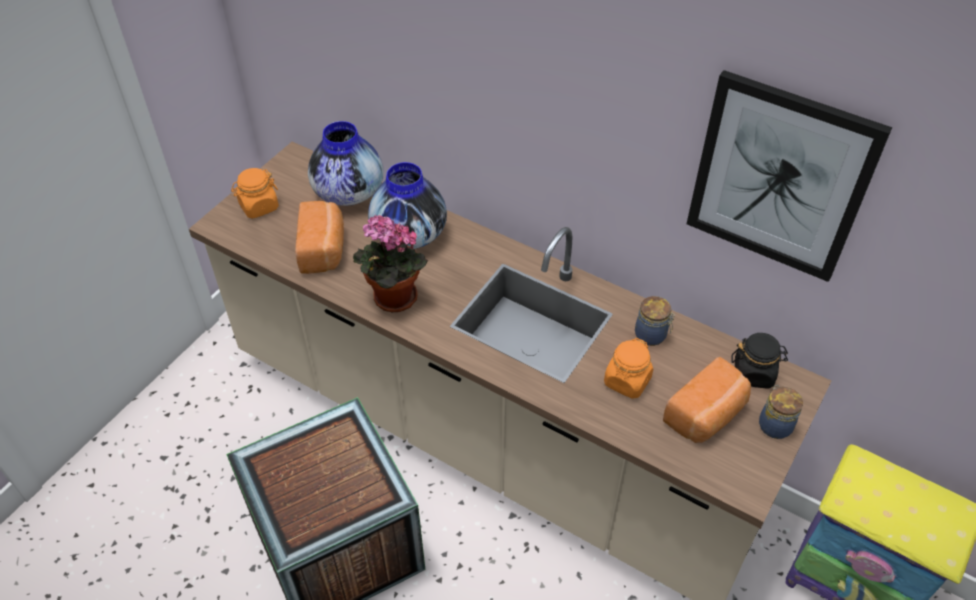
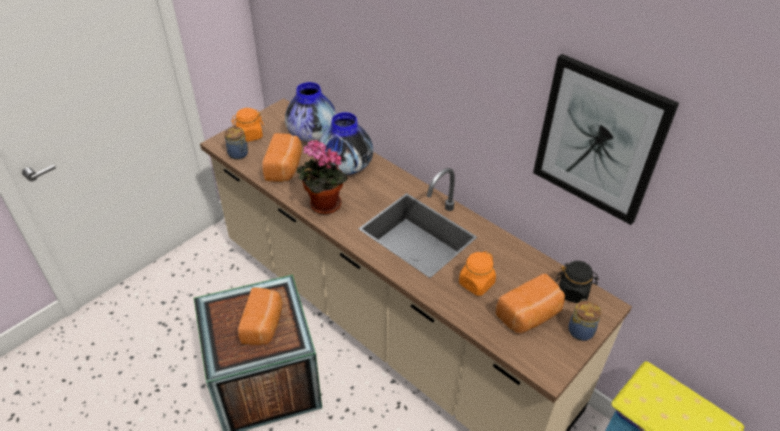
camera: 10 degrees right, 5 degrees down
(337, 477) = (264, 325): none -> bread
(651, 335) = (502, 255): jar -> jar (239, 154)

